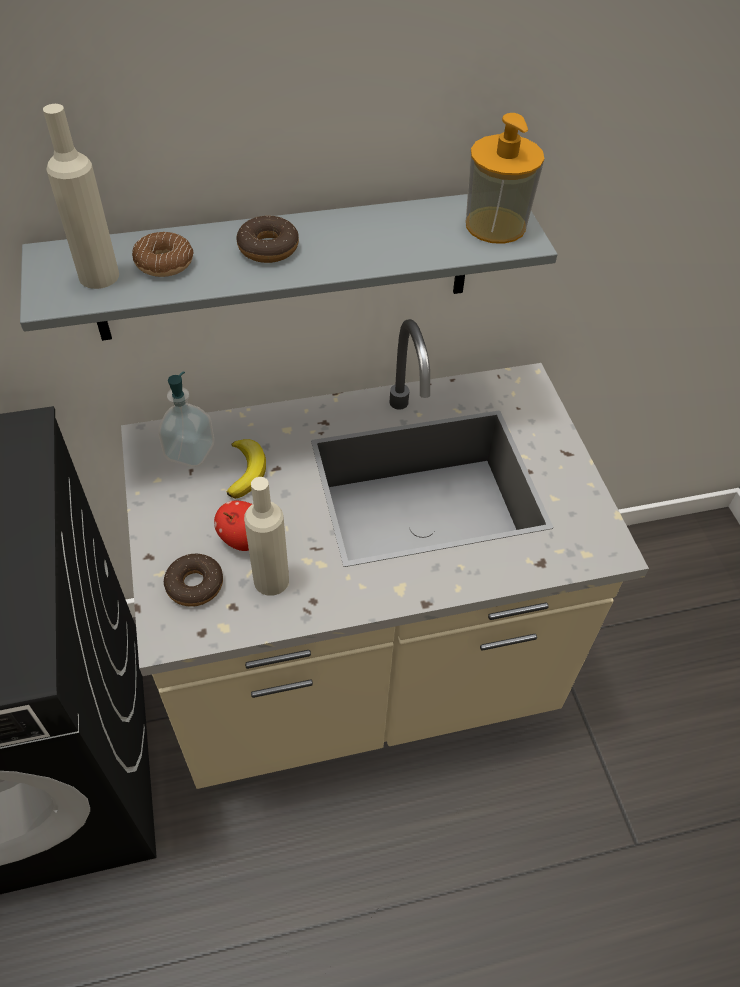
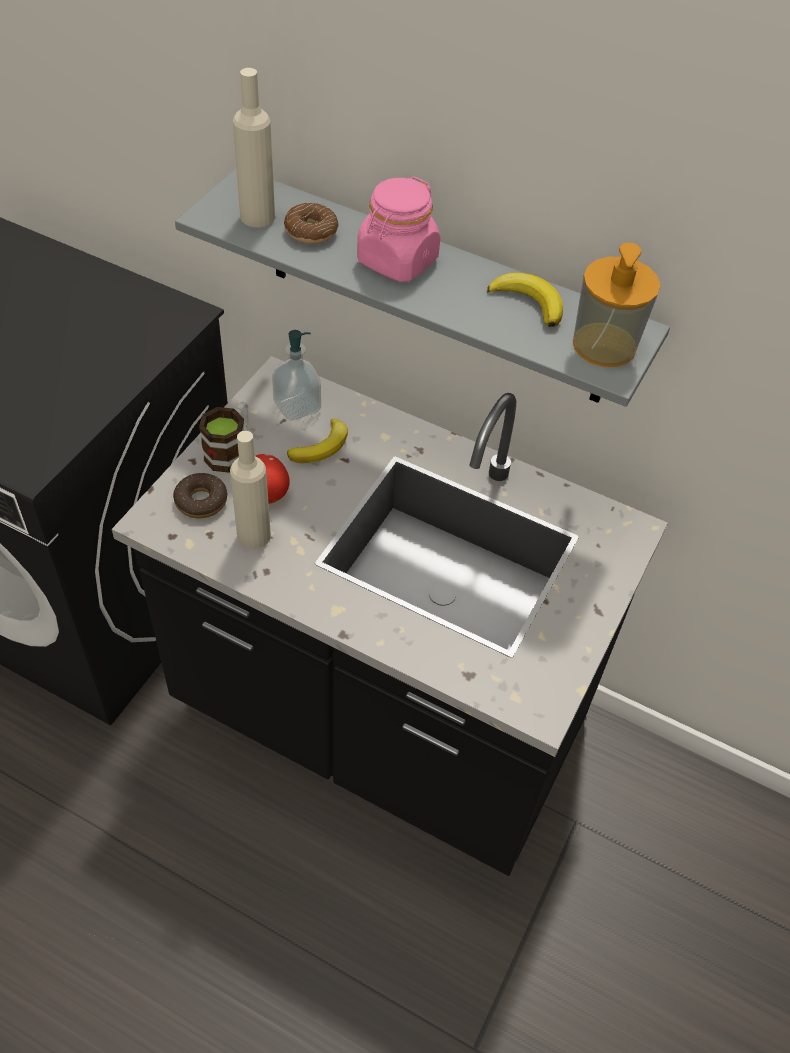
camera: 40 degrees right, 0 degrees up
(173, 525) = (231, 450): none -> mug
(268, 248) = (397, 261): donut -> pink jar
(362, 676) = (379, 720): beige counter -> black counter
(406, 224) = (529, 302): none -> banana

